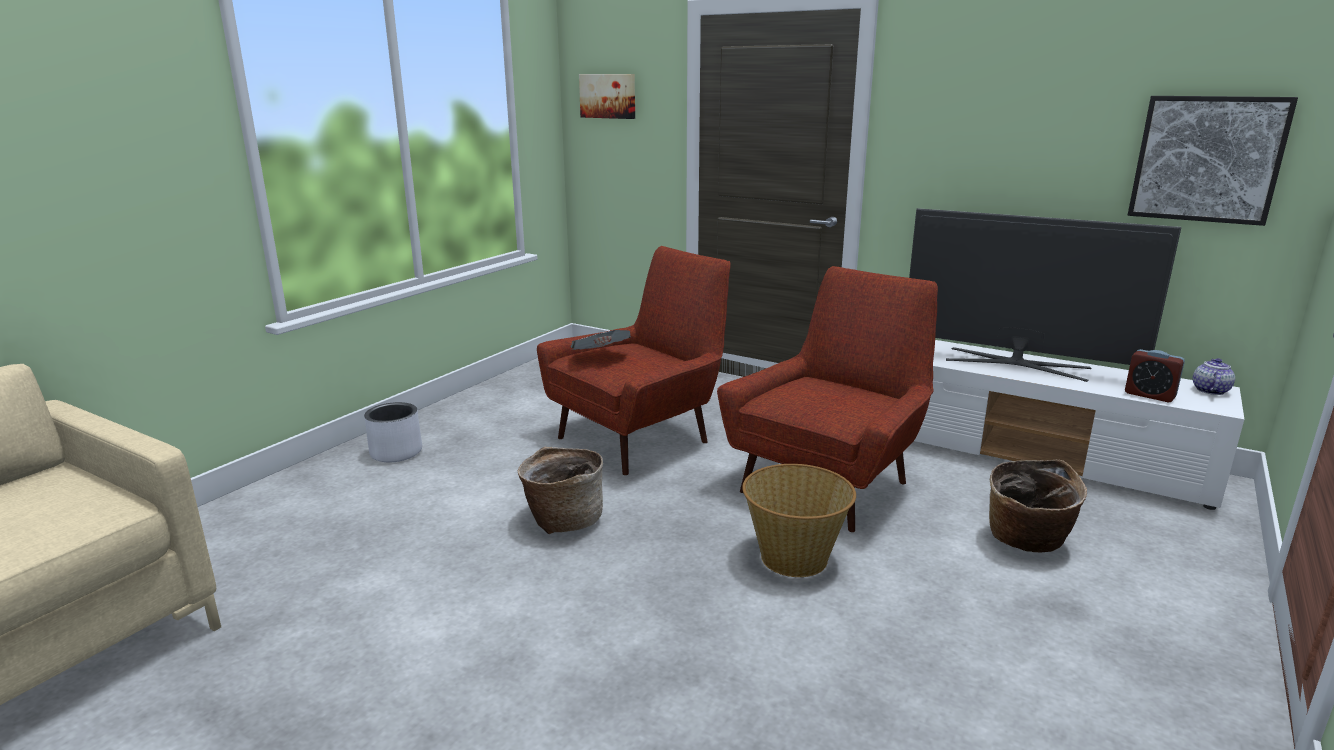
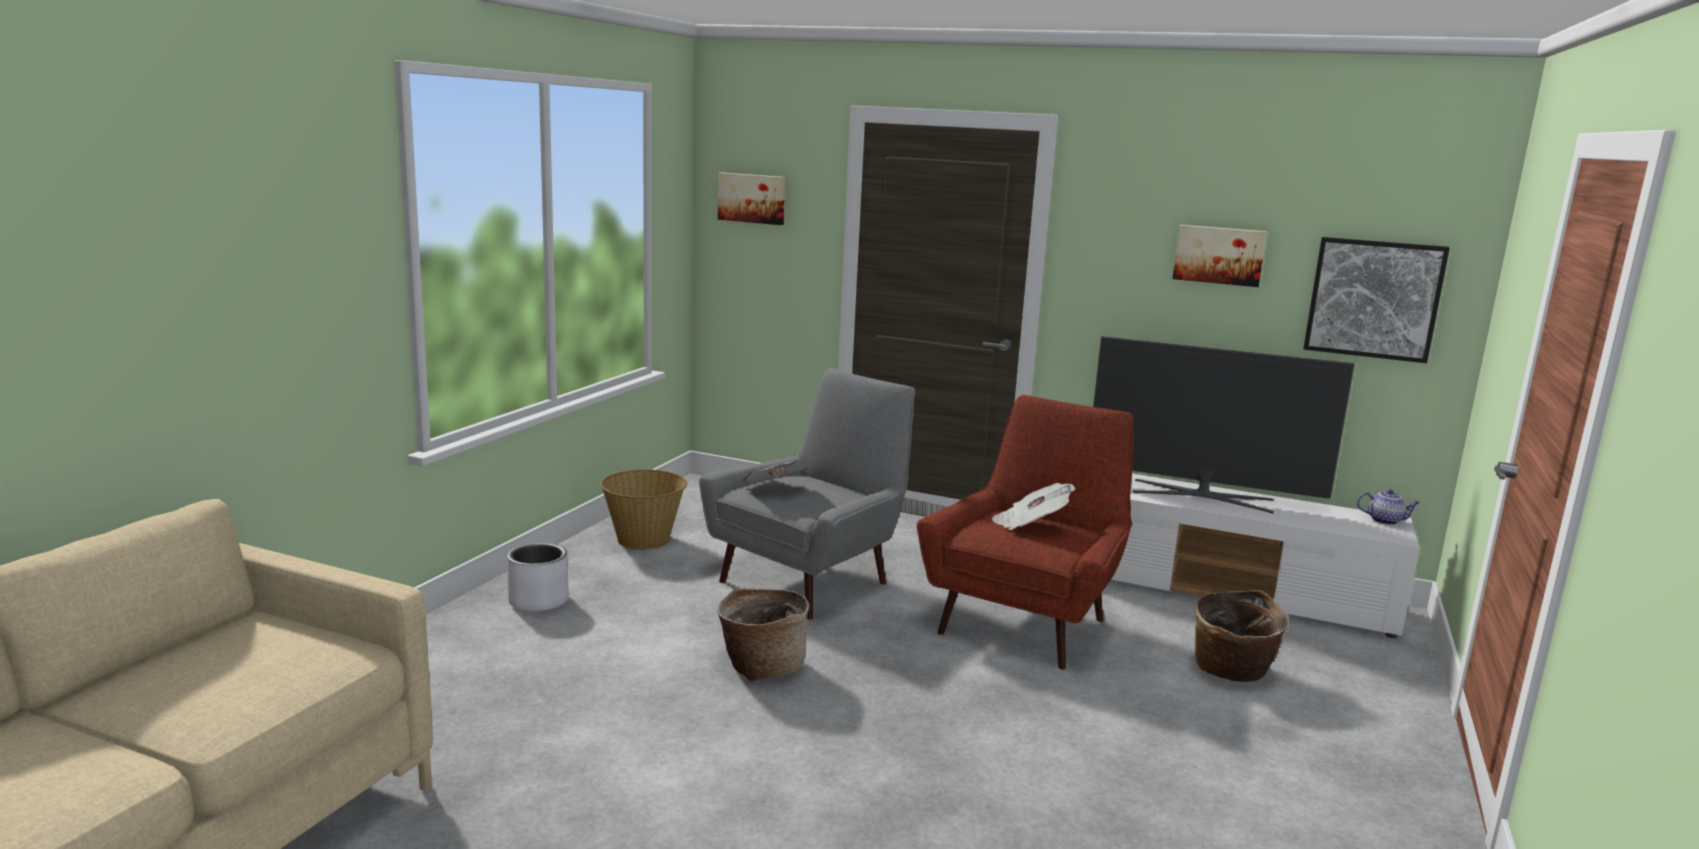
camera: 10 degrees left, 5 degrees down
(640, 437) = (811, 579): red armchair -> grey armchair
(794, 557) = (1013, 695): basket -> basket (644, 539)
(829, 391) = (1030, 525): none -> newspaper
(1040, 122) = (1219, 255): none -> picture
(1149, 395) = (1332, 526): alarm clock -> none
(1209, 390) = (1385, 521): teapot -> teapot turned 90 degrees clockwise

